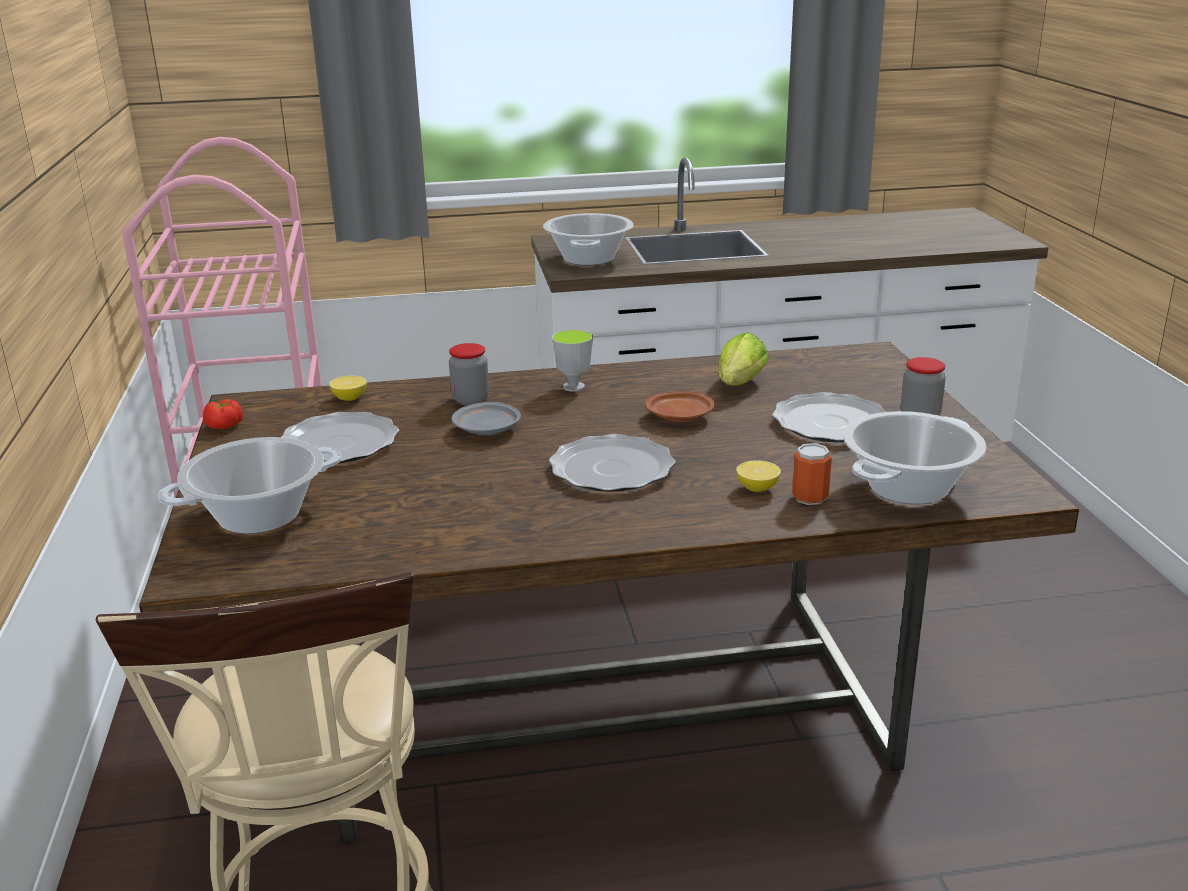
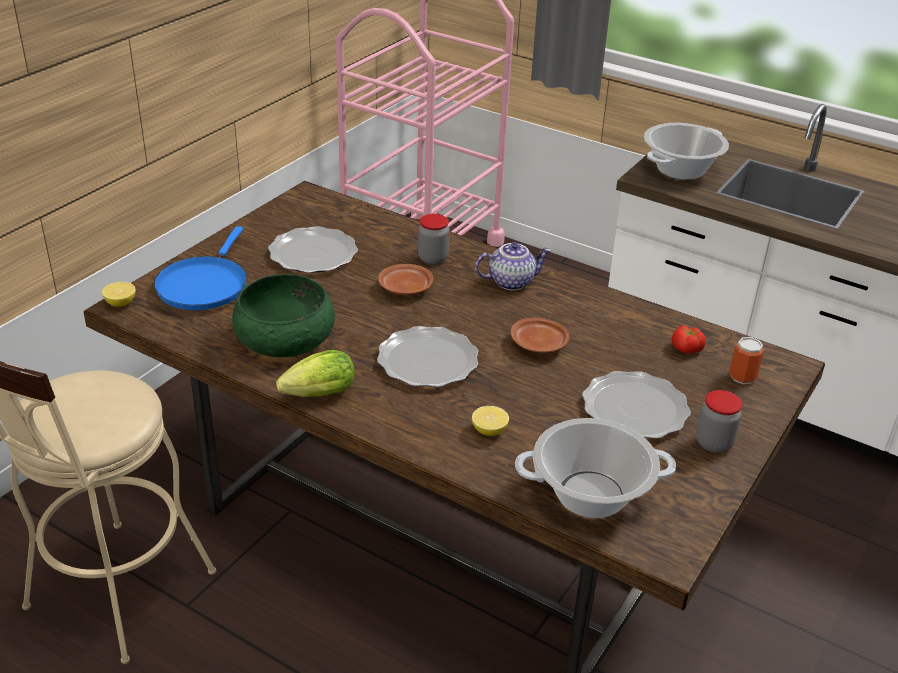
camera: 40 degrees right, 10 degrees up
(224, 426) = (276, 209): tomato -> tomato (686, 349)
(260, 516) = (204, 285): cooking pot -> blue frying pan
(349, 398) = (368, 221): lemon -> lemon (121, 303)
(440, 515) = (285, 337): none -> green bowl
(487, 430) = (405, 288): grey plate -> brown plate
(573, 387) = (511, 281): cup -> teapot
(738, 385) = (625, 340): lettuce -> lettuce (316, 396)
(810, 497) = (510, 459): can -> can (742, 377)

